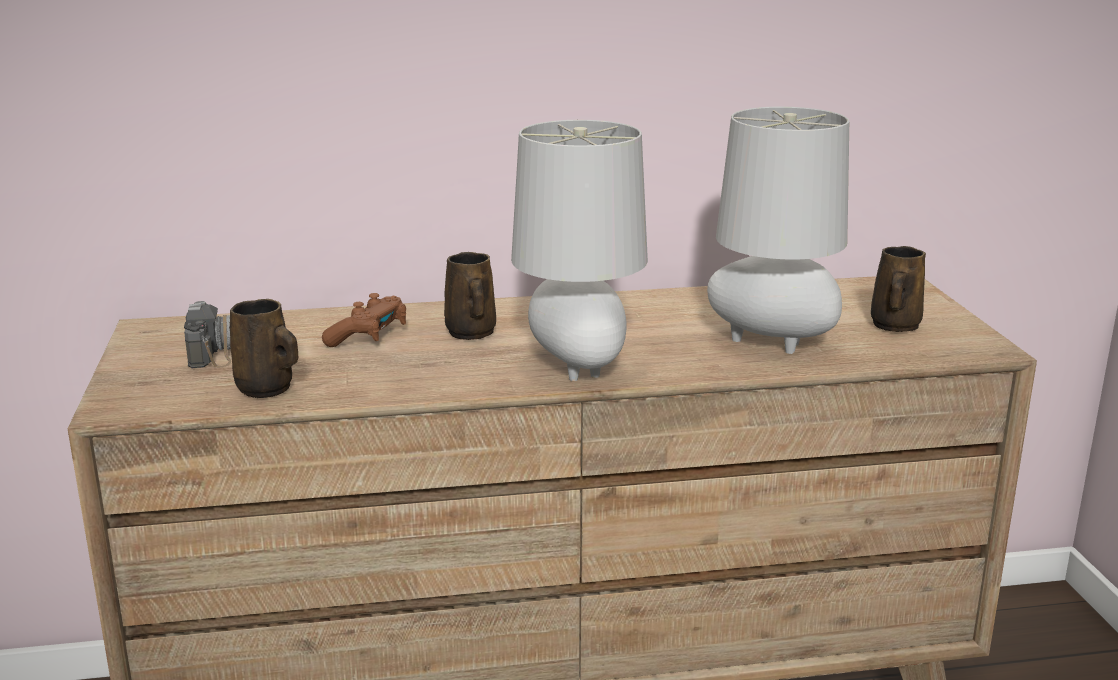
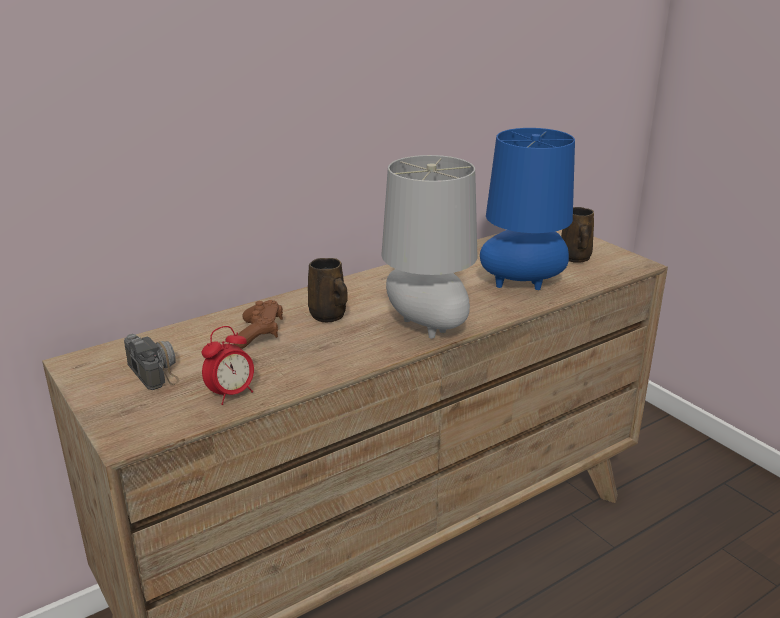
camera: 25 degrees left, 5 degrees up
(267, 389) = (231, 394): brown mug -> alarm clock
(773, 345) = (523, 285): grey table lamp -> blue table lamp

